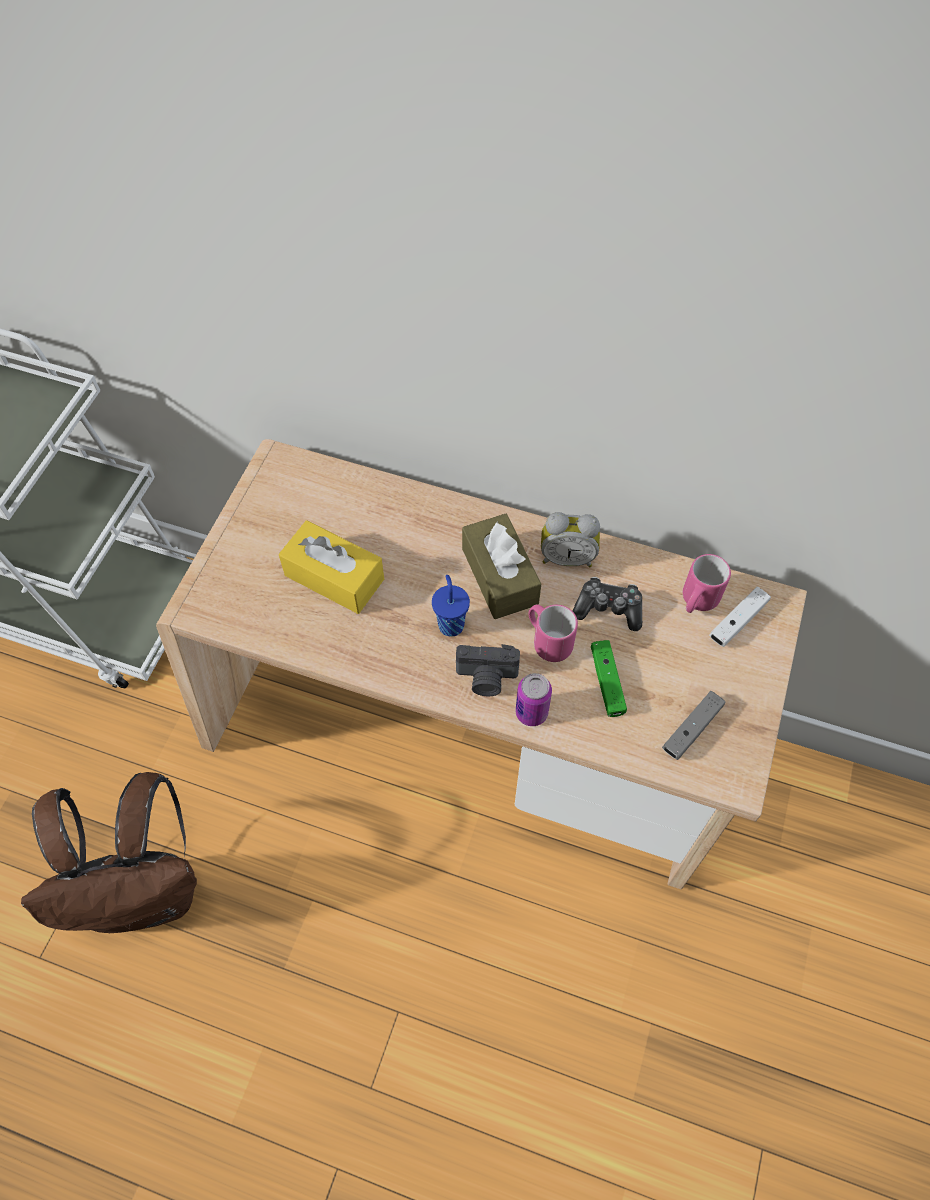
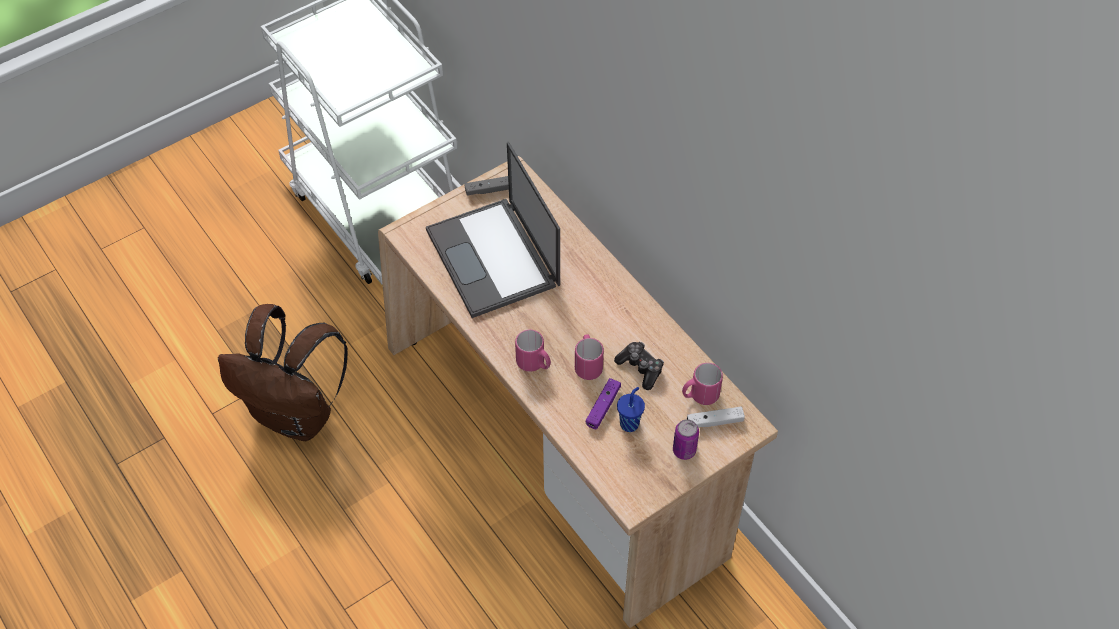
camera: 35 degrees right, 5 degrees down
(334, 577) = (494, 258): yellow tissue box -> laptop
(451, 624) = (539, 322): blue cup -> blue cup (630, 423)
(486, 679) = (534, 364): camera -> pink mug
(499, 576) = (591, 312): brown tissue box -> none
(531, 712) = (544, 397): can -> can (684, 450)
(567, 557) = (641, 325): alarm clock -> none
(607, 682) = (603, 407): green game controller -> purple game controller
(691, 729) = (630, 461): grey game controller -> grey game controller (490, 190)

